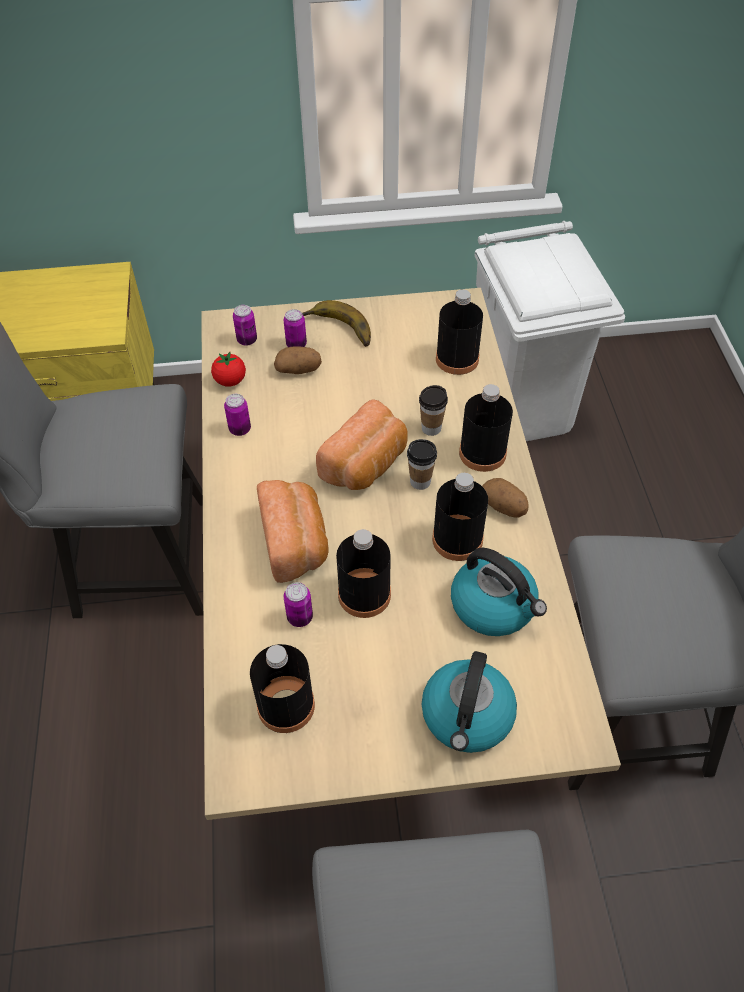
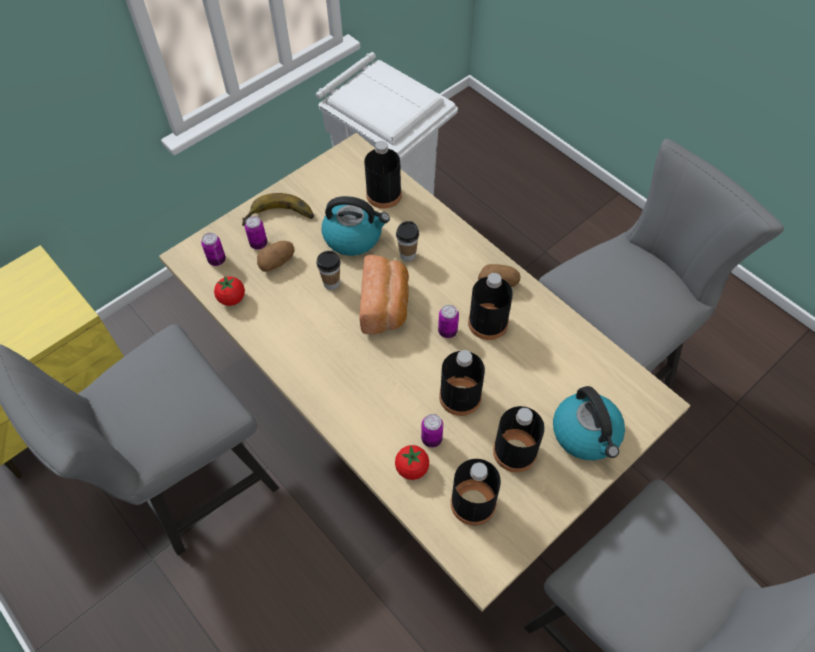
camera: 35 degrees left, 5 degrees up
(240, 429) = (272, 331): can -> can (447, 331)
(256, 633) = (412, 468): none -> tomato
(295, 541) = (384, 389): bread -> none
(420, 481) = (431, 297): cup -> cup (331, 283)
(482, 453) = (455, 254): black bottle -> black bottle (515, 451)
(494, 606) = (545, 353): kettle -> kettle (354, 237)

